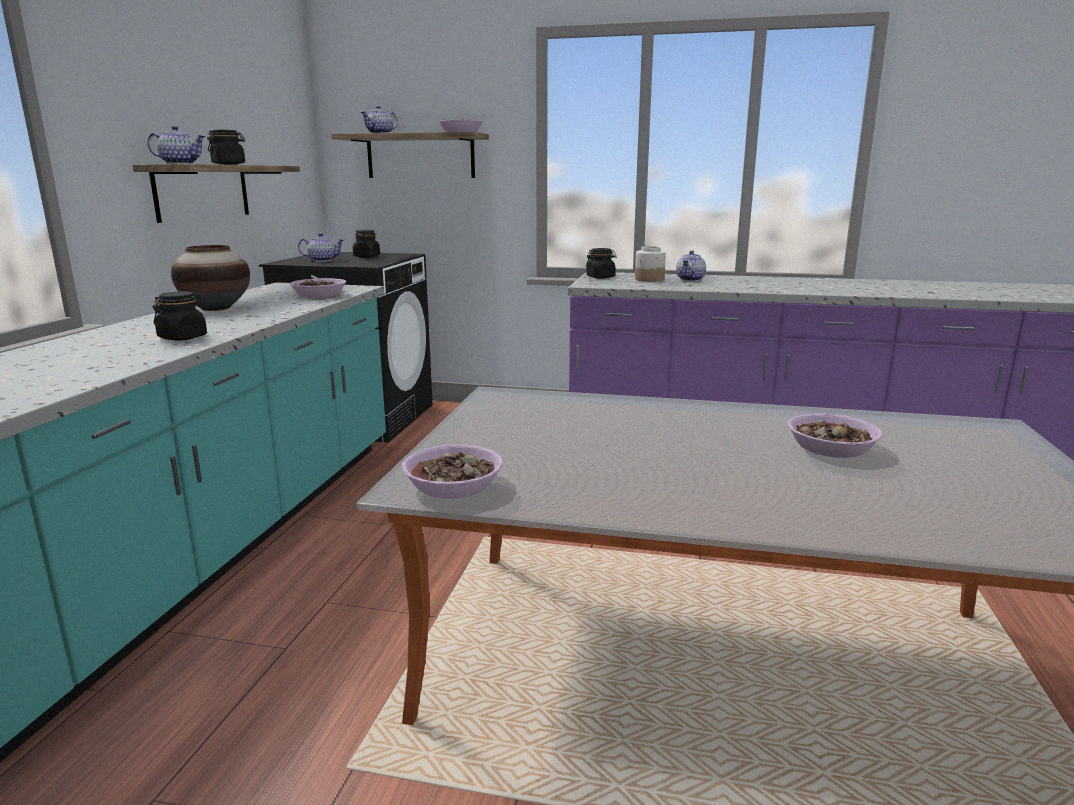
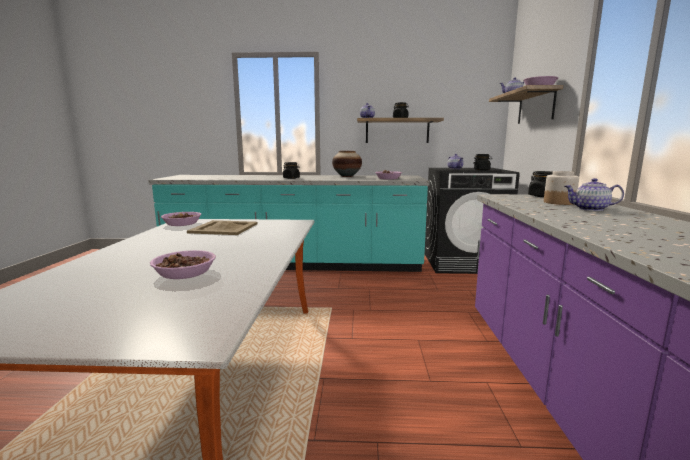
camera: 80 degrees right, 5 degrees down
(530, 442) = (224, 228): none -> beige tray

